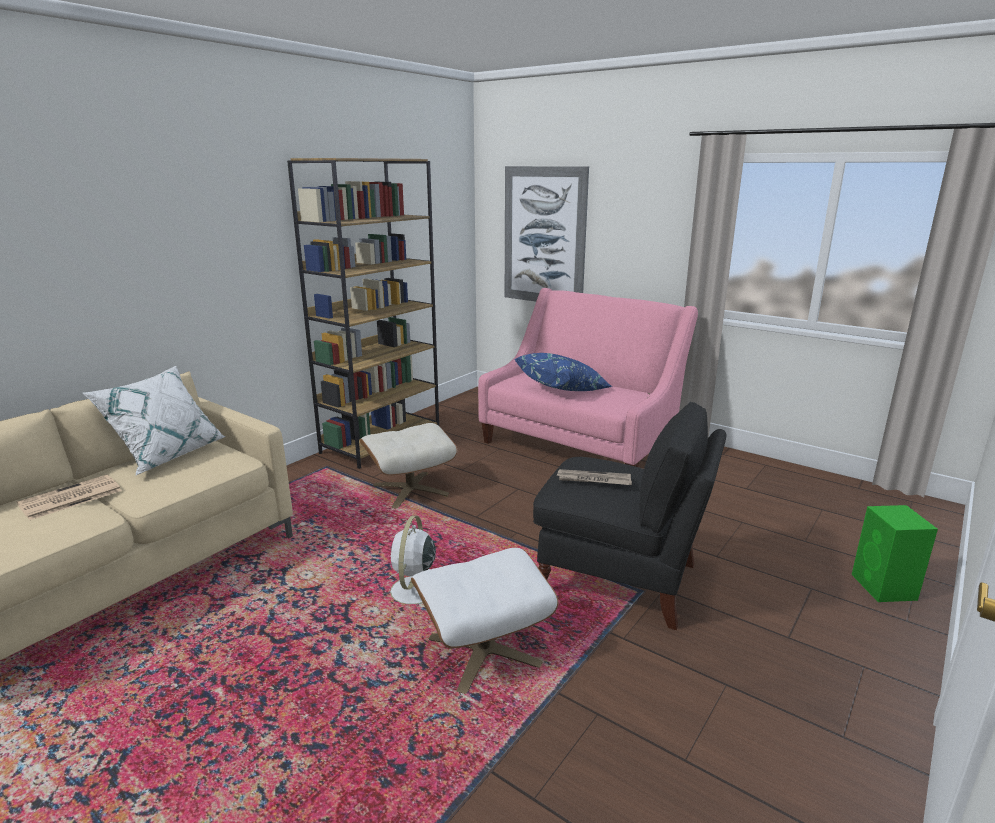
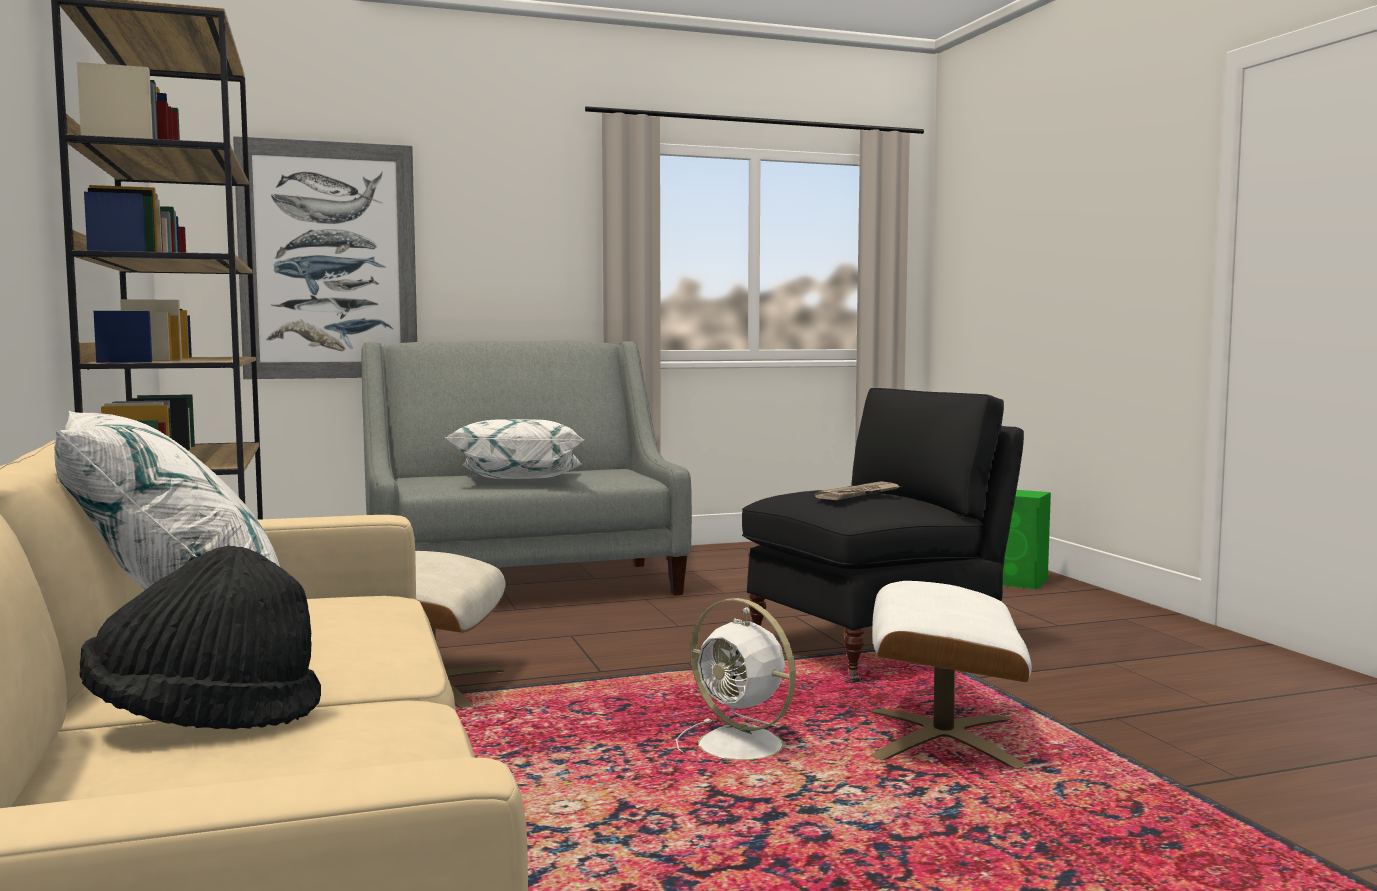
camera: 55 degrees left, 15 degrees down
(69, 498) = (204, 718): newspaper -> black hat
(563, 389) = (519, 480): blue pillow -> white pillow
(580, 445) = (523, 585): pink sofa -> grey sofa

